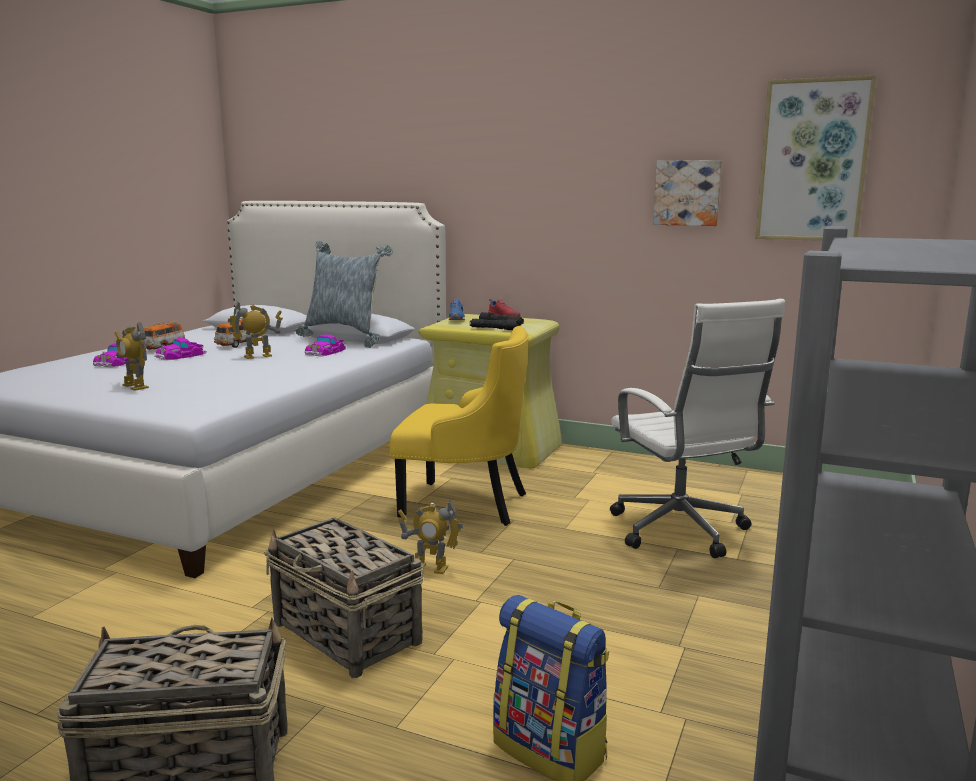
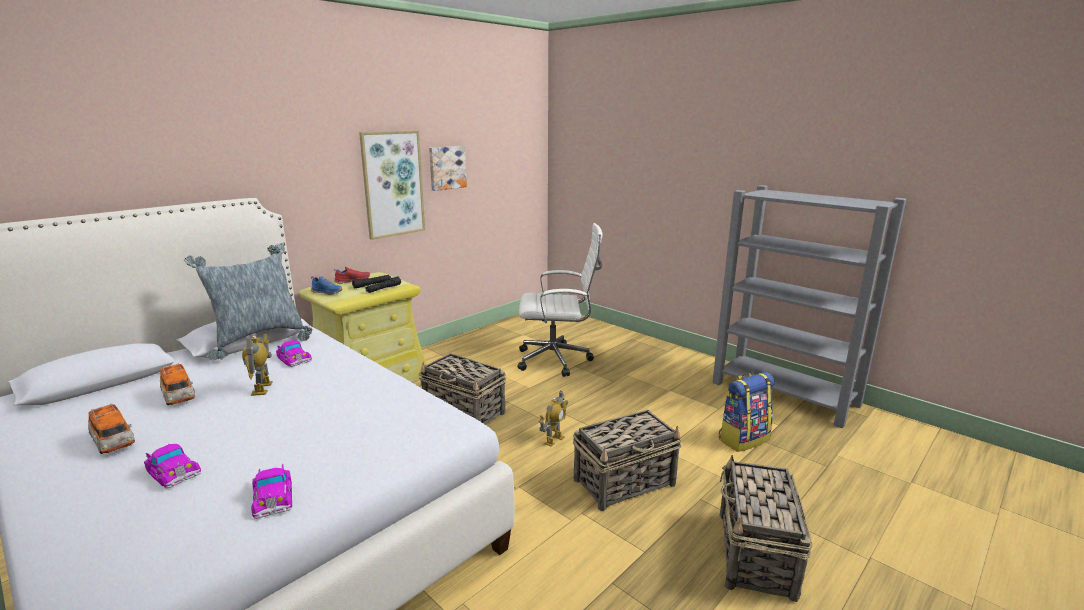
camera: 70 degrees left, 5 degrees up
(135, 386) = (318, 457): toy robot -> none
(180, 356) = (189, 430): toy car -> toy car (273, 495)
(462, 505) = (465, 412): yellow chair -> basket
(813, 161) = (501, 144): picture -> picture (393, 184)

